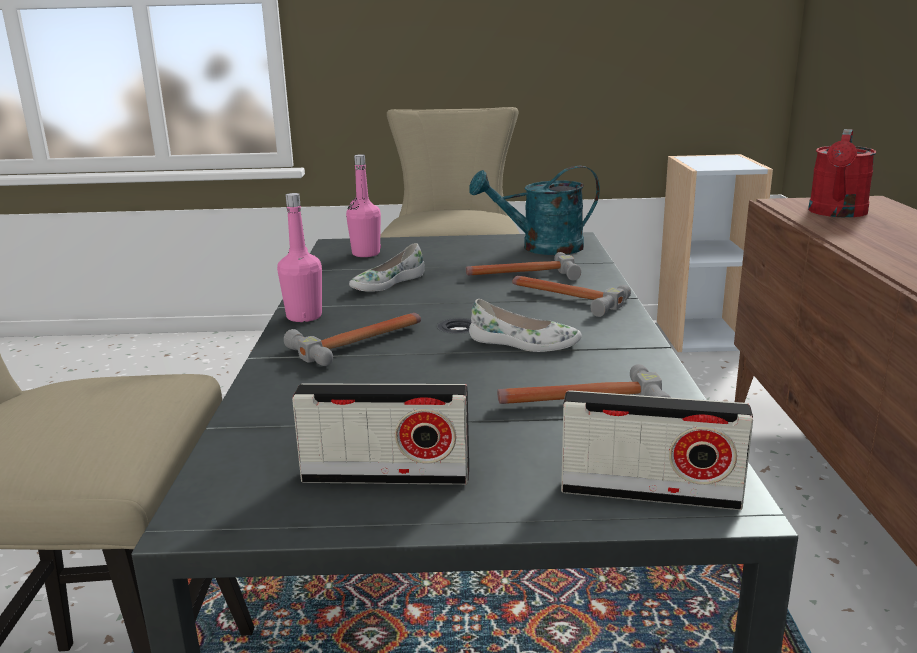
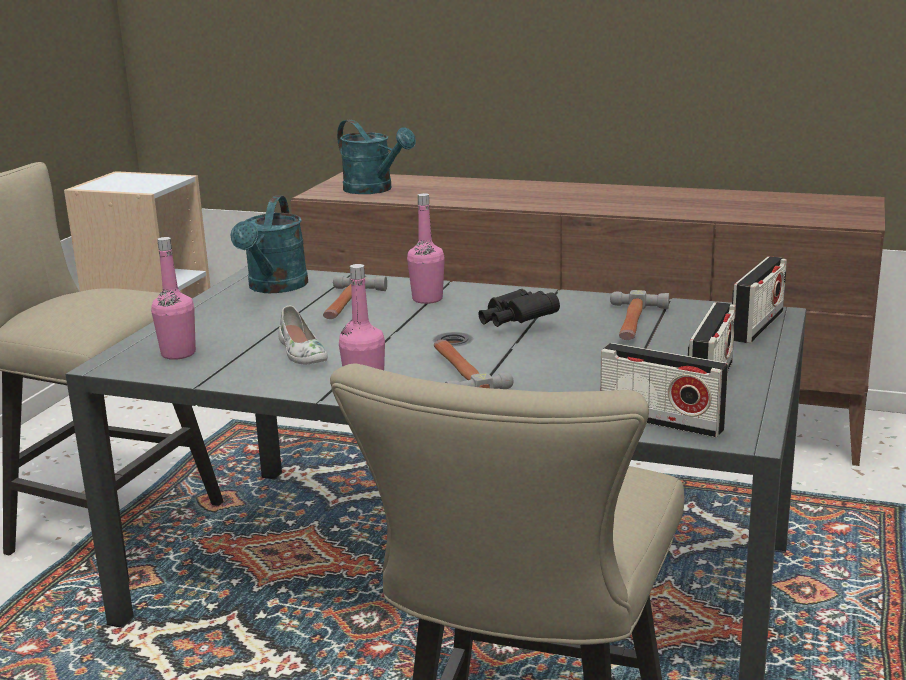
camera: 70 degrees left, 0 degrees up
(247, 456) = (661, 421): none -> radio
(523, 343) = (516, 324): white shoe -> black binoculars
(565, 298) = (427, 299): hammer -> pink bottle
(837, 213) = (374, 190): red watering can -> turquoise watering can

